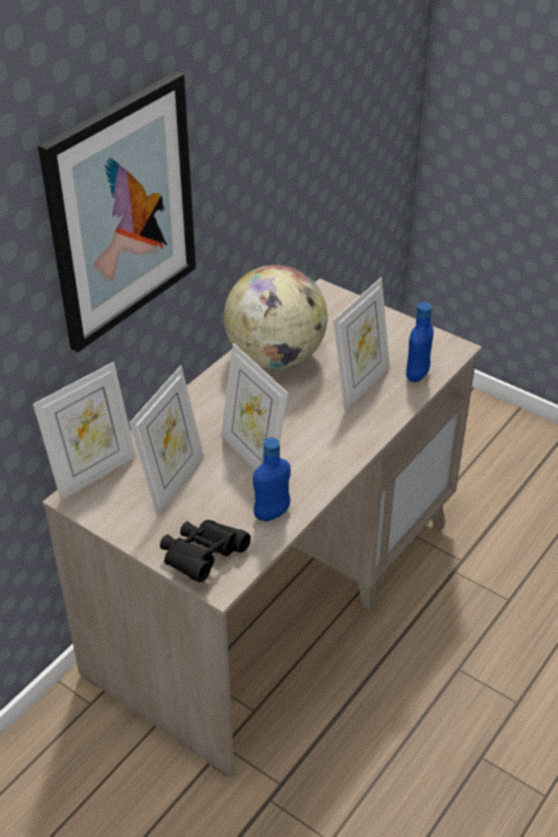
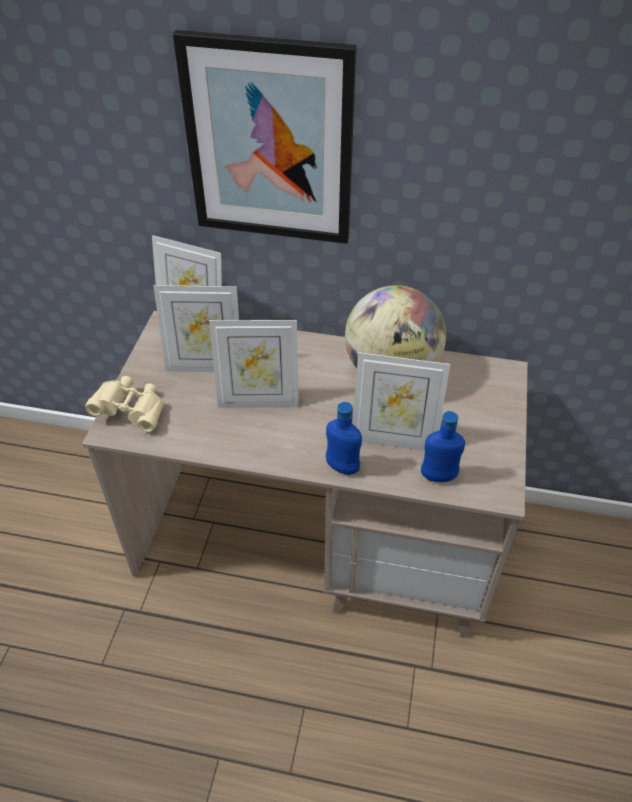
camera: 65 degrees right, 5 degrees up
(202, 558) = (132, 411): black binoculars -> beige binoculars
(253, 456) = (258, 401): picture frame -> picture frame turned 120 degrees counterclockwise
(272, 513) = (198, 435): blue bottle -> blue bottle (342, 467)

